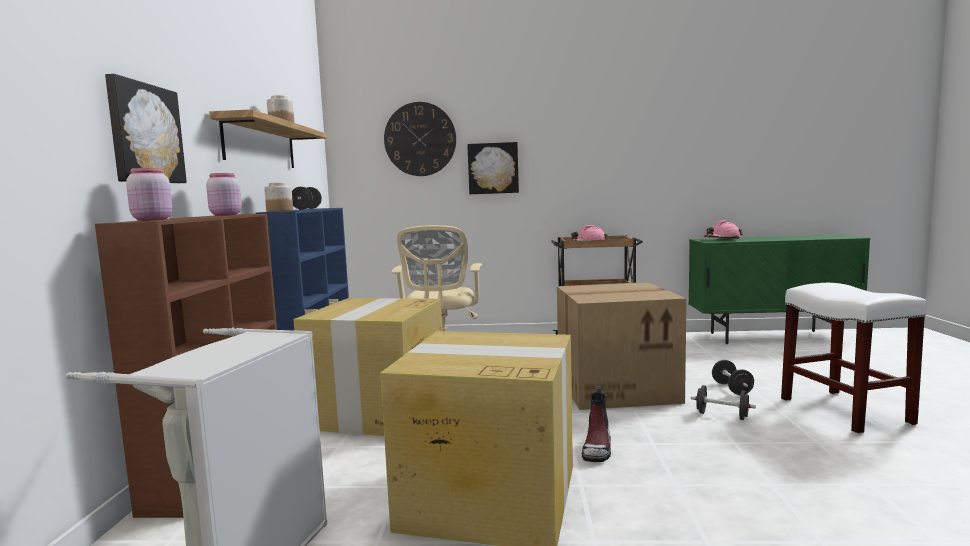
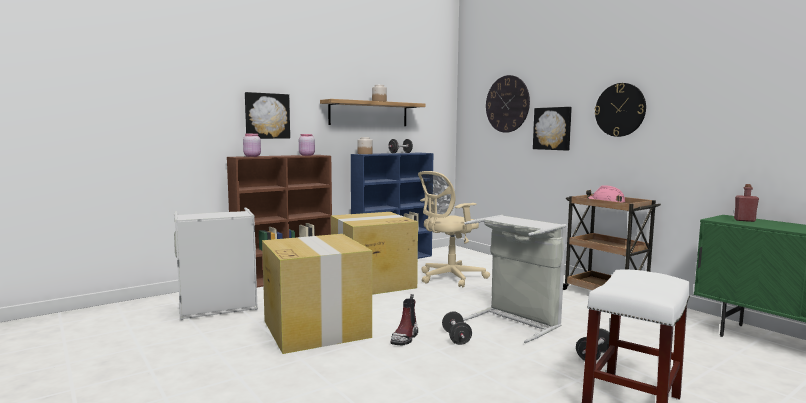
camera: 50 degrees right, 0 degrees up
(577, 145) = (620, 110): none -> wall clock
(597, 449) = (405, 338): boot -> boot turned 45 degrees counterclockwise
(617, 387) = (516, 321): cardboard box -> grey laundry basket
(722, 239) = (744, 220): pink hard hat -> red bottle
(722, 415) = (526, 361): black dumbbell -> black dumbbell (456, 338)

